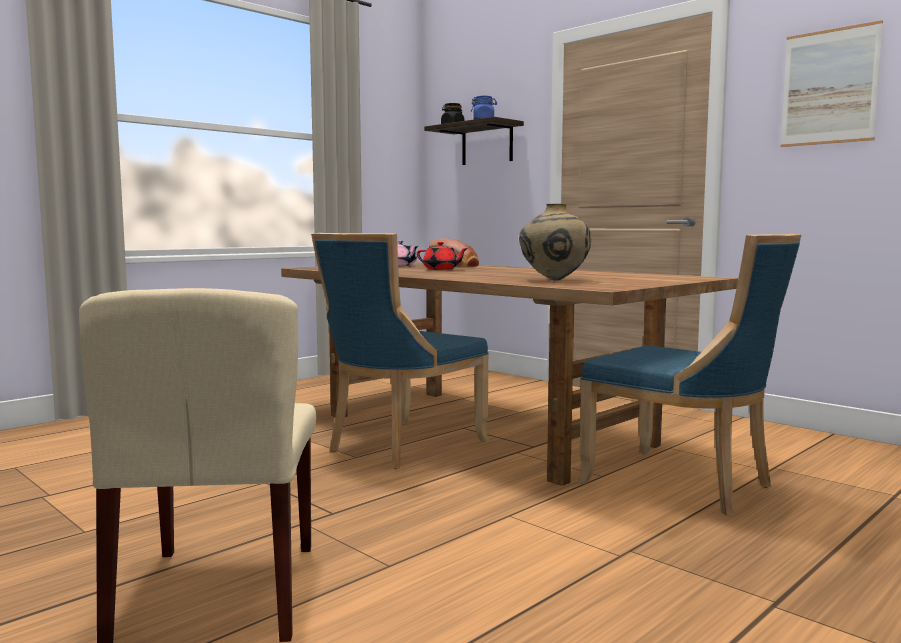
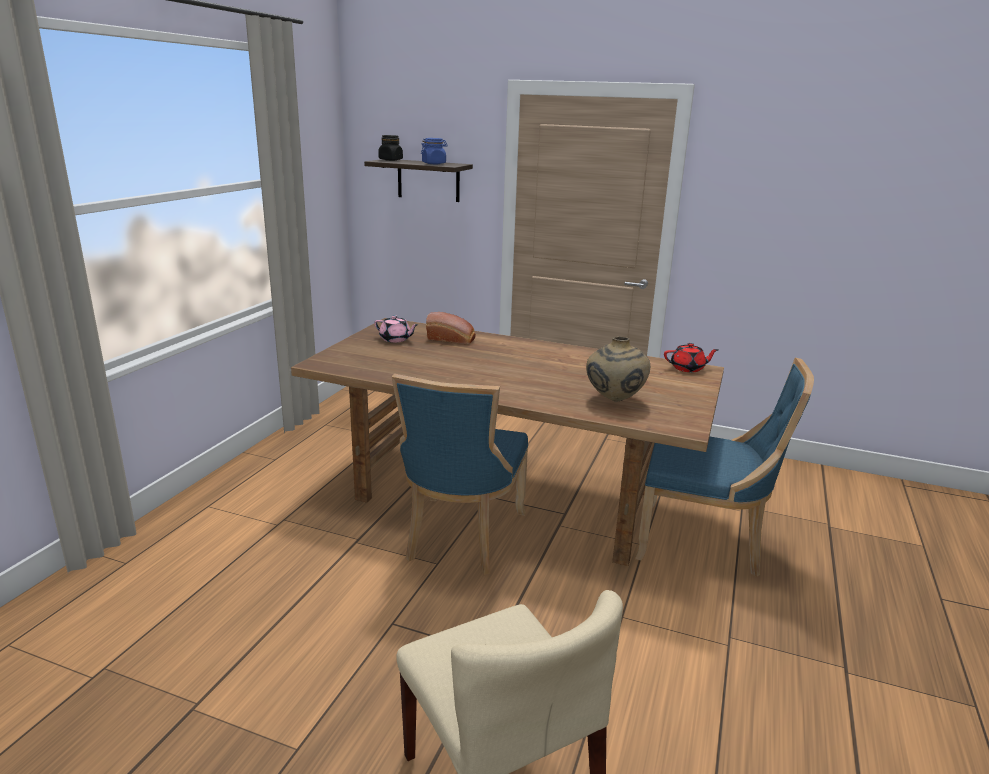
camera: 25 degrees left, 15 degrees up
(441, 269) = (460, 358): red teapot -> red teapot (688, 368)
(829, 87) = (773, 188): picture -> none

